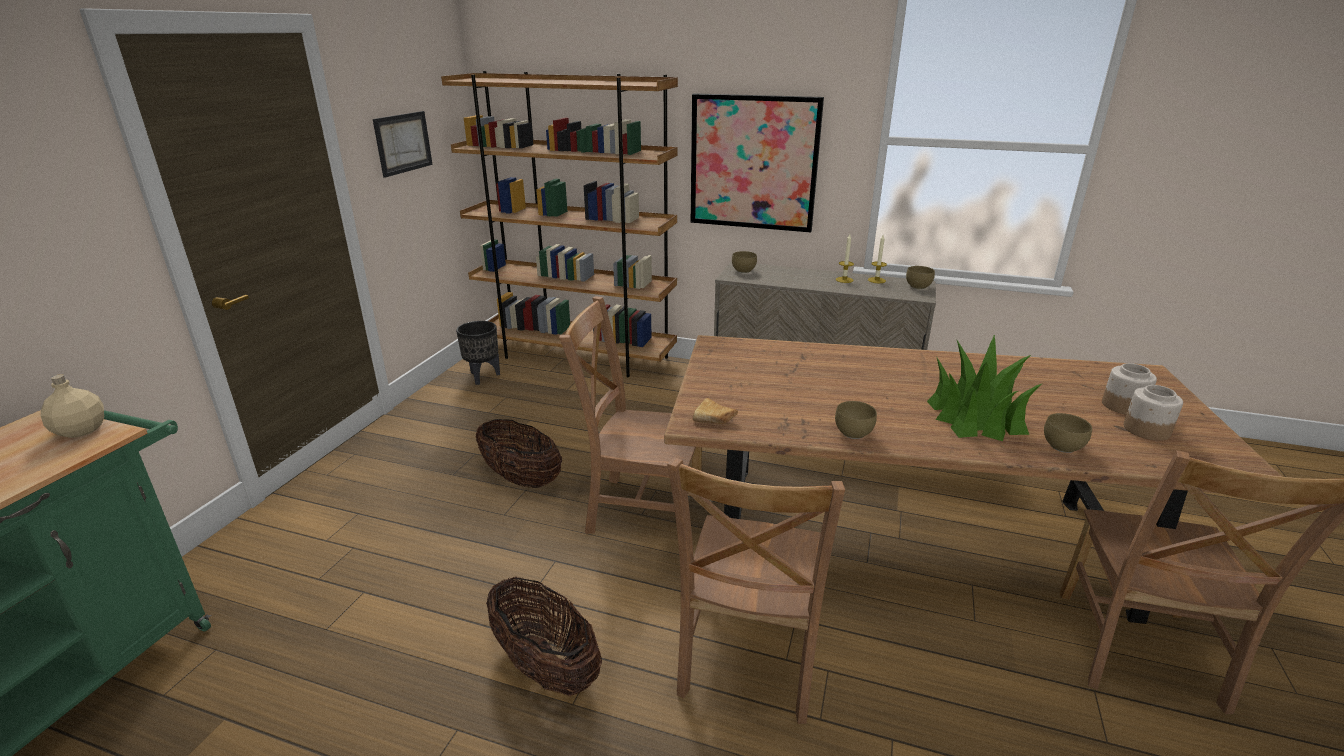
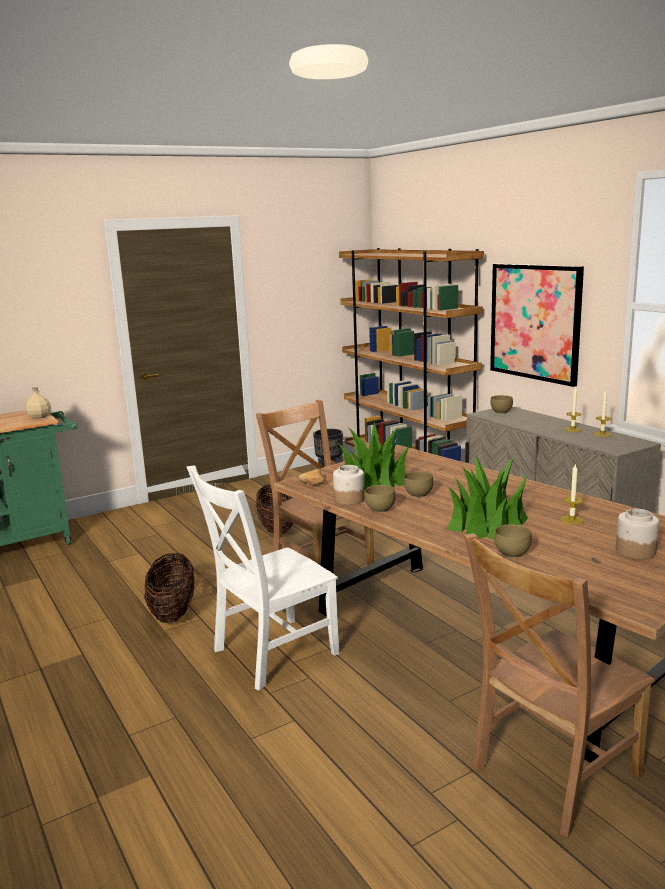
camera: 40 degrees right, 10 degrees down
(403, 143) = (299, 295): picture -> none
(748, 661) = (271, 653): brown chair -> white chair
(772, 394) = (374, 481): none -> potted plant
(919, 287) = (631, 444): brown bowl -> brown bowl (418, 495)
(1020, 386) = (572, 520): none -> candle
(1146, 430) = (614, 566): jar -> jar (348, 499)

